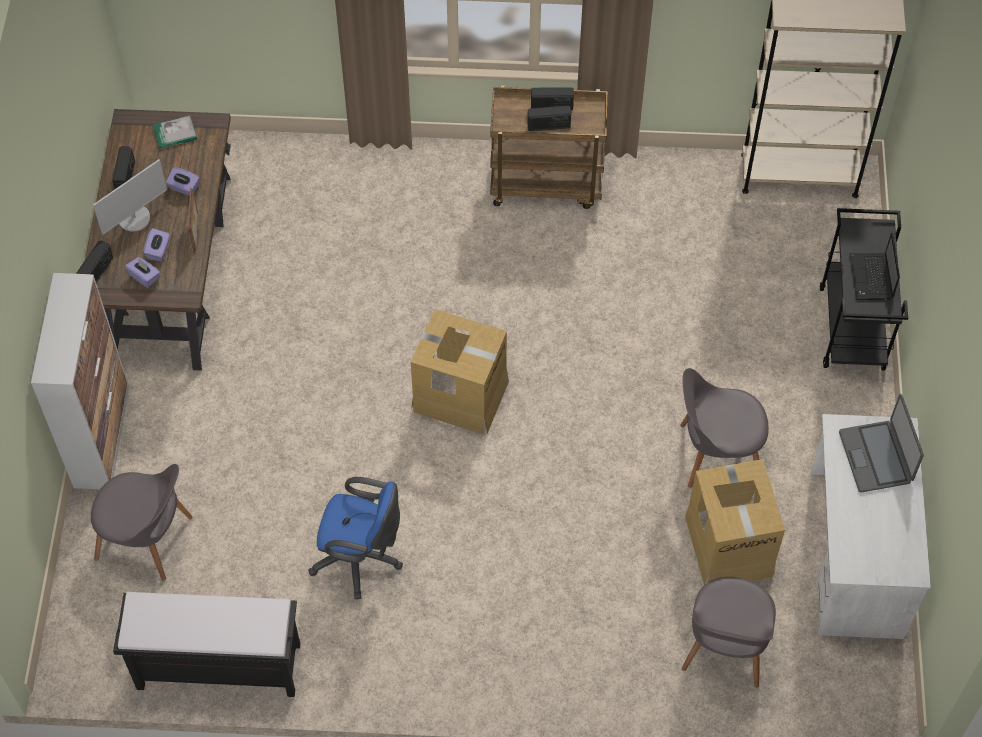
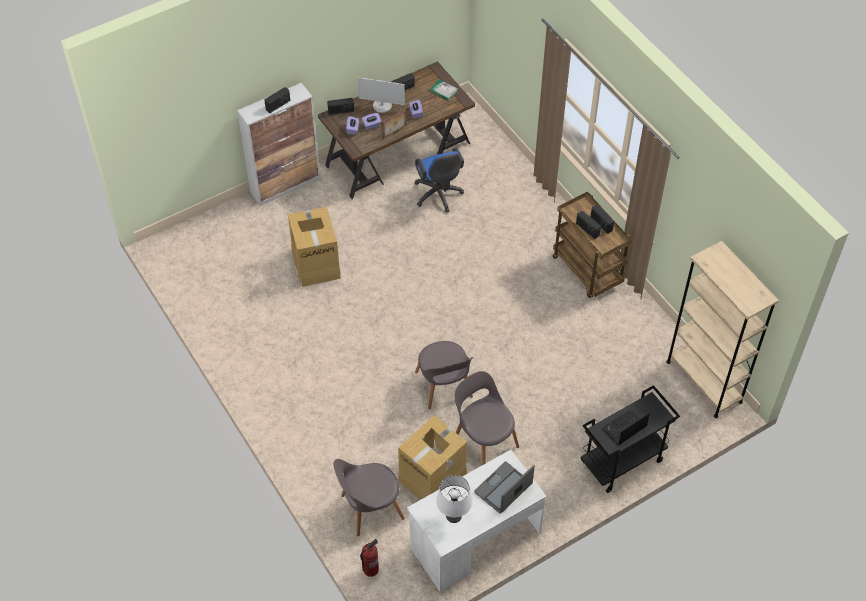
camera: 55 degrees right, 5 degrees down
(71, 325) = (278, 105): none -> radio
(148, 540) = (245, 235): grey chair -> grey chair (444, 386)
(217, 667) = (199, 301): black bench -> none
(361, 559) = (299, 322): blue office chair -> blue office chair (438, 196)
(460, 395) = (425, 308): cardboard box -> cardboard box (316, 263)
(818, 700) = (370, 569): none -> fire extinguisher
(879, 537) = (453, 516): none -> white table lamp

